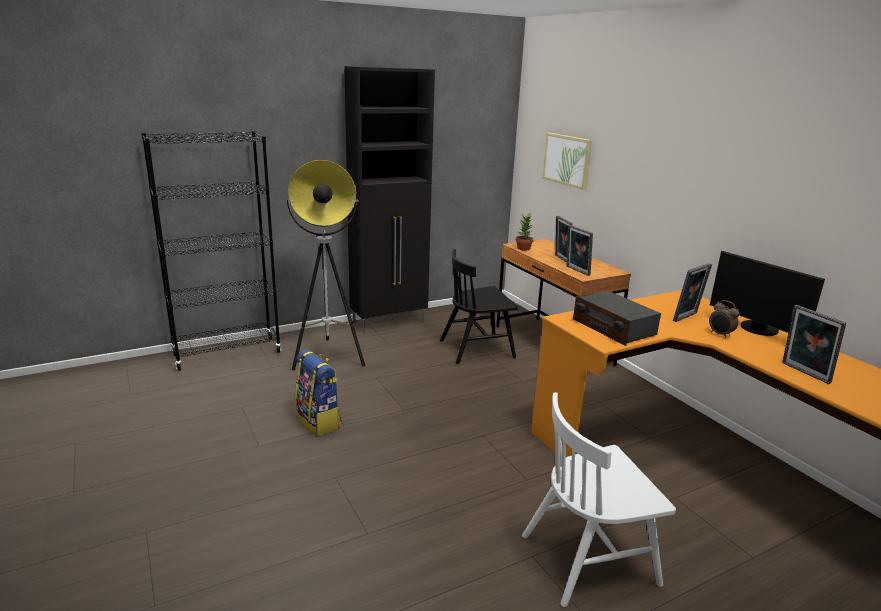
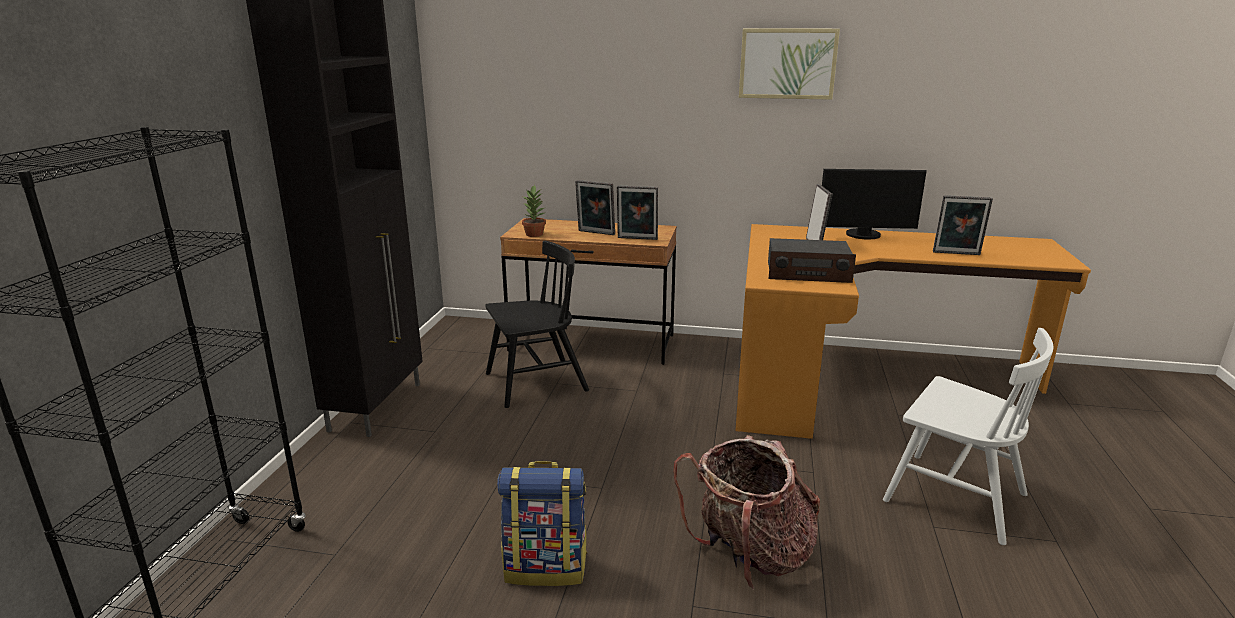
camera: 50 degrees left, 0 degrees up
(328, 357) = (388, 490): floor lamp -> none
(402, 482) = (749, 555): none -> backpack
(477, 348) = (535, 383): black chair -> black chair turned 135 degrees counterclockwise
(567, 160) = (537, 110): picture -> picture (787, 63)
(589, 558) = (954, 497): white chair -> white chair turned 75 degrees counterclockwise
(720, 334) = (862, 248): alarm clock -> none

